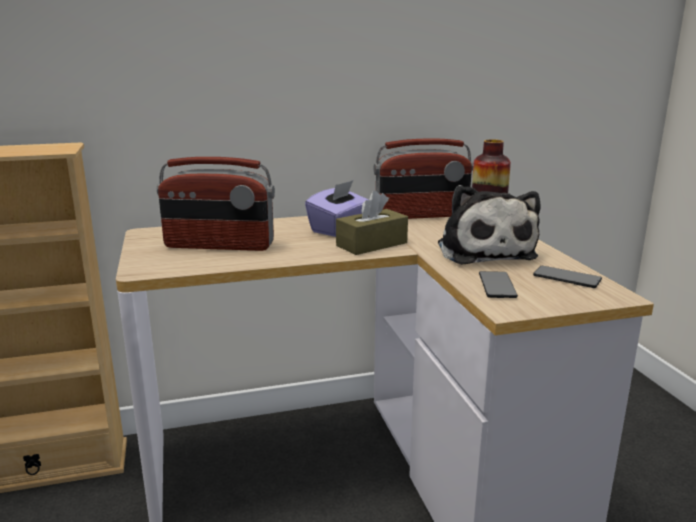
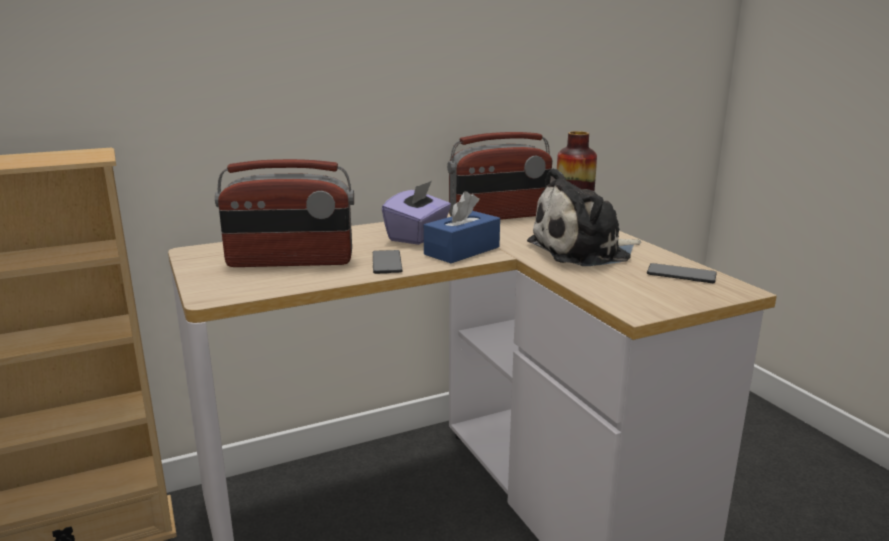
camera: 10 degrees left, 0 degrees up
(371, 244) = (462, 251): brown tissue box -> blue tissue box
(484, 251) = (584, 251): plush toy -> plush toy turned 90 degrees clockwise
(497, 286) = (616, 287): phone -> phone (386, 263)

